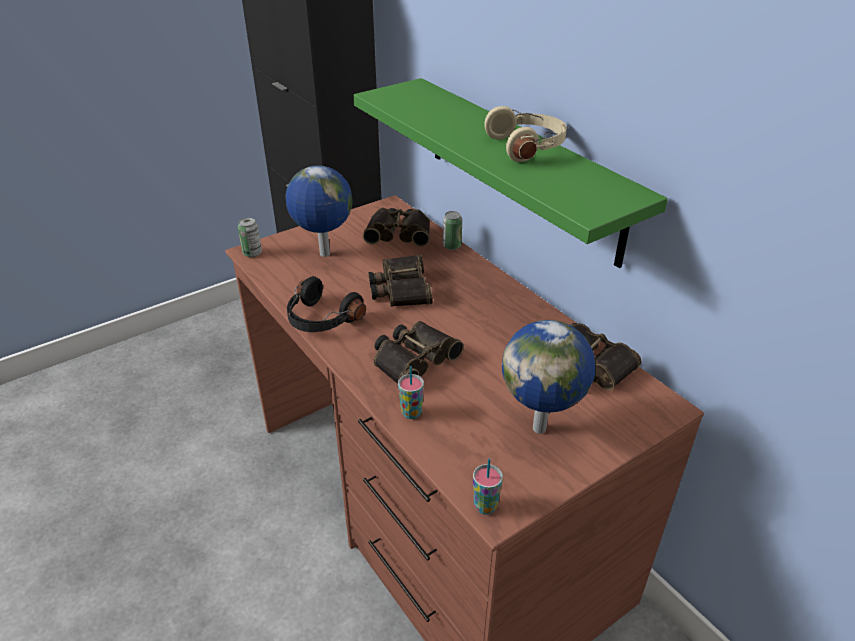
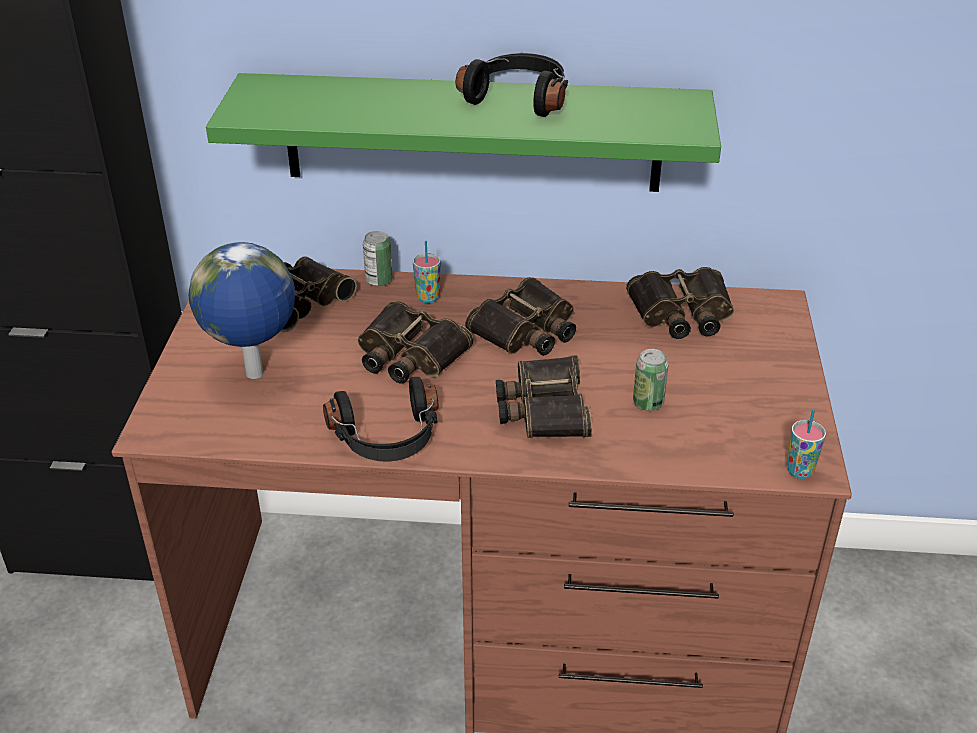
camera: 50 degrees left, 0 degrees up
(252, 253) = (160, 430): can -> can (648, 403)
(411, 413) = (626, 451): cup -> cup (428, 298)
(478, 316) = (527, 330): none -> binoculars
(527, 146) = (519, 98): beige headphones -> black headphones
(541, 428) = (733, 384): globe -> none

